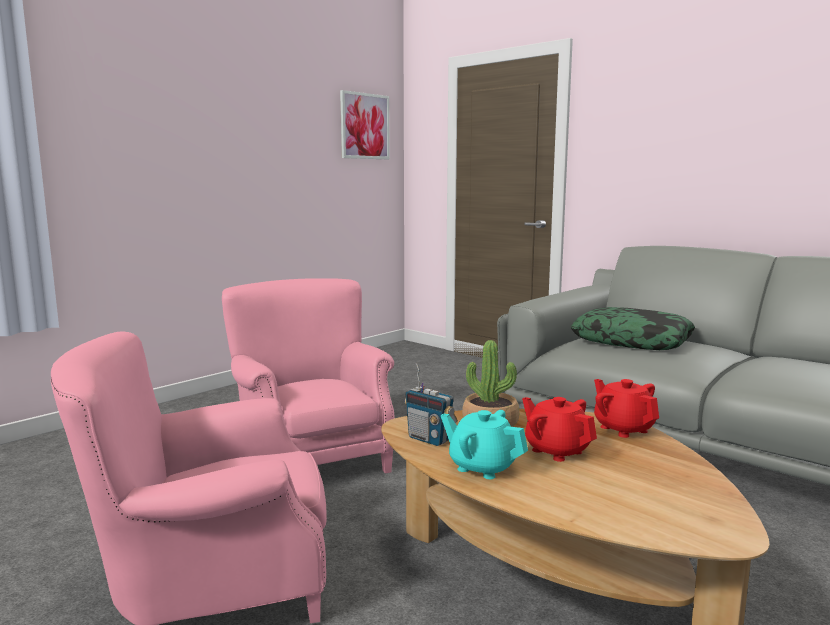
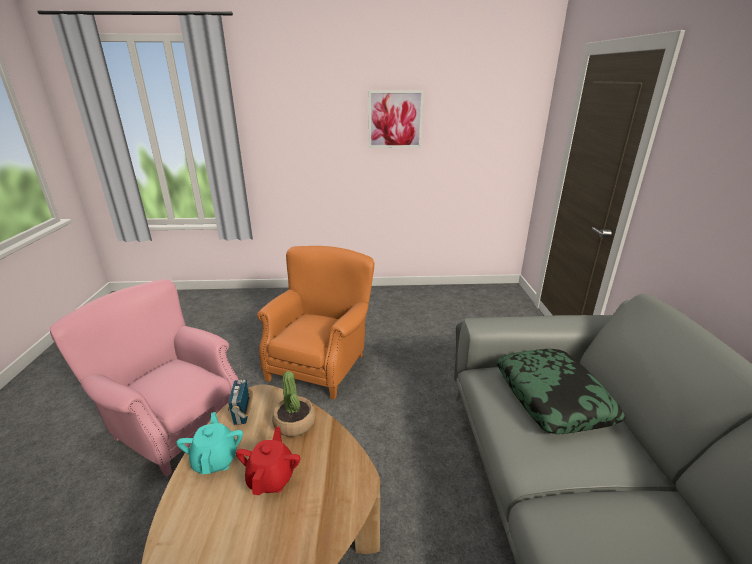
camera: 45 degrees right, 15 degrees up
(312, 455) = (320, 362): pink armchair -> orange armchair
(364, 126) = (501, 110): picture -> picture (395, 119)
(623, 428) = (349, 491): red teapot -> none

